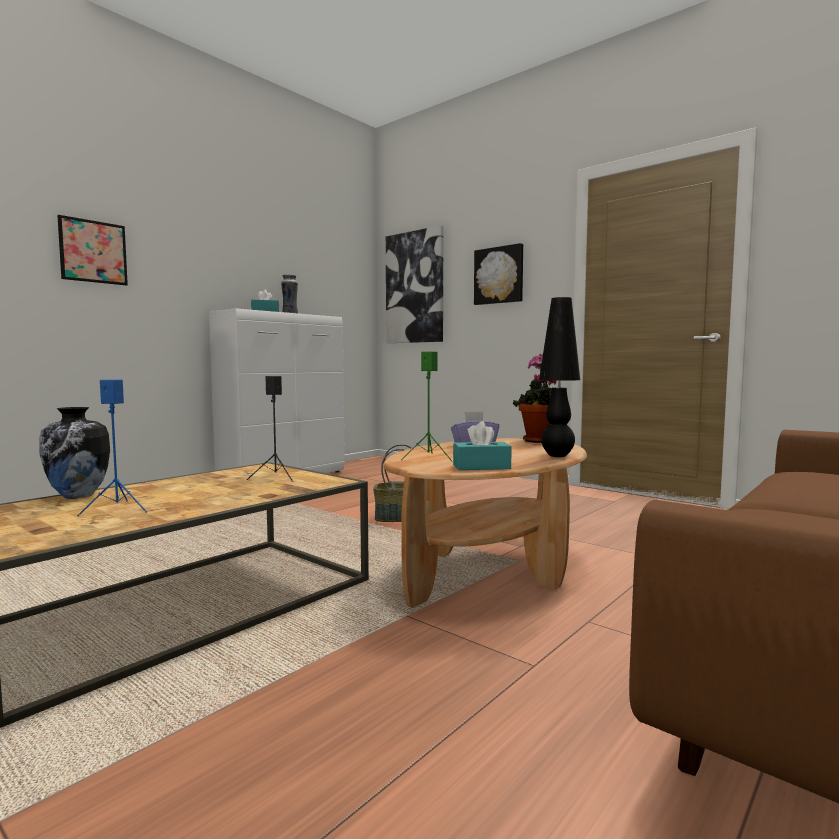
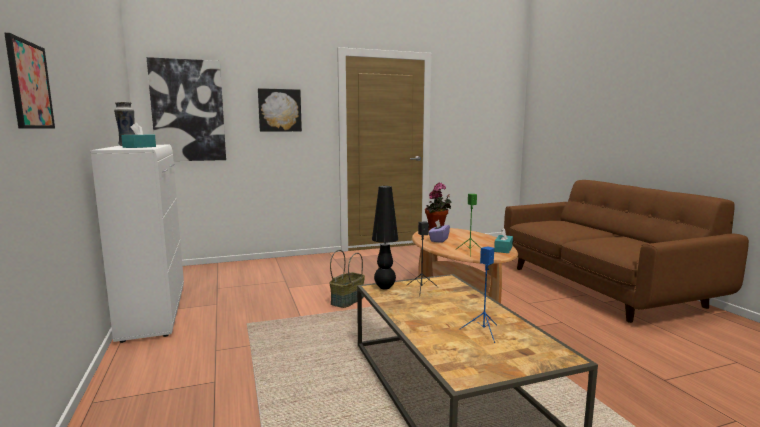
camera: 60 degrees left, 5 degrees up
(78, 496) = (428, 343): vase -> none
(557, 456) = (484, 236): black table lamp -> black table lamp (385, 287)

